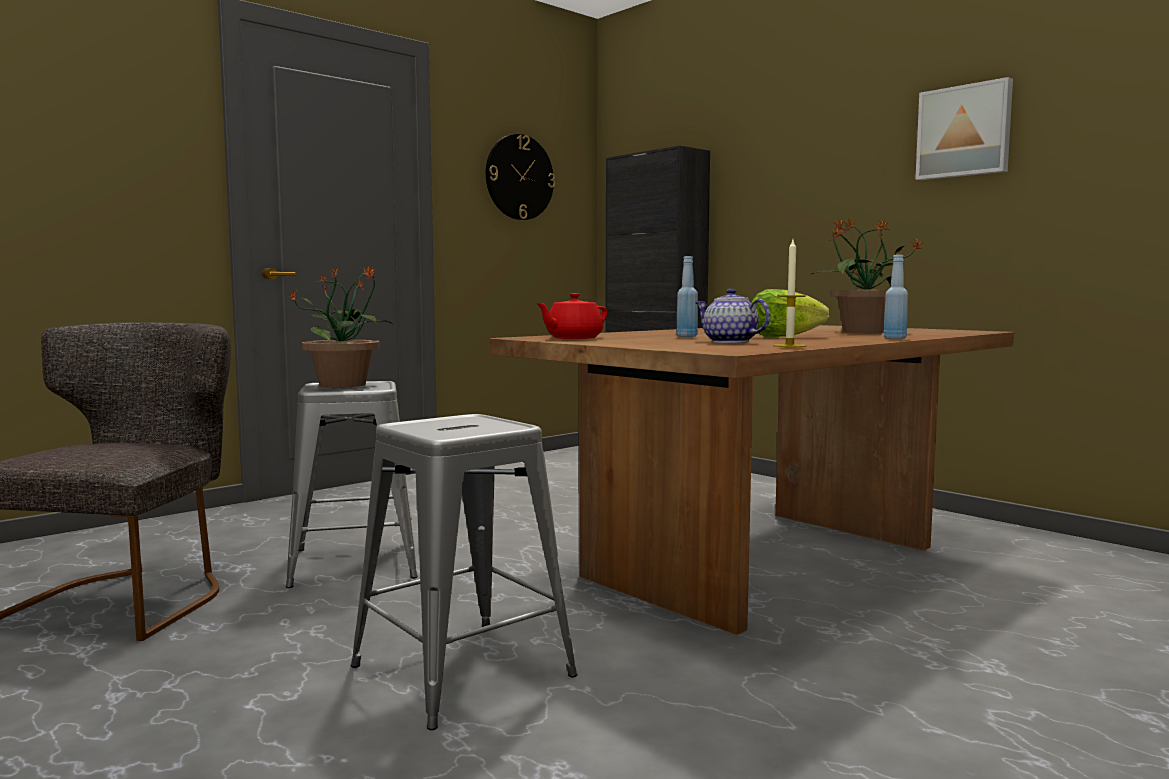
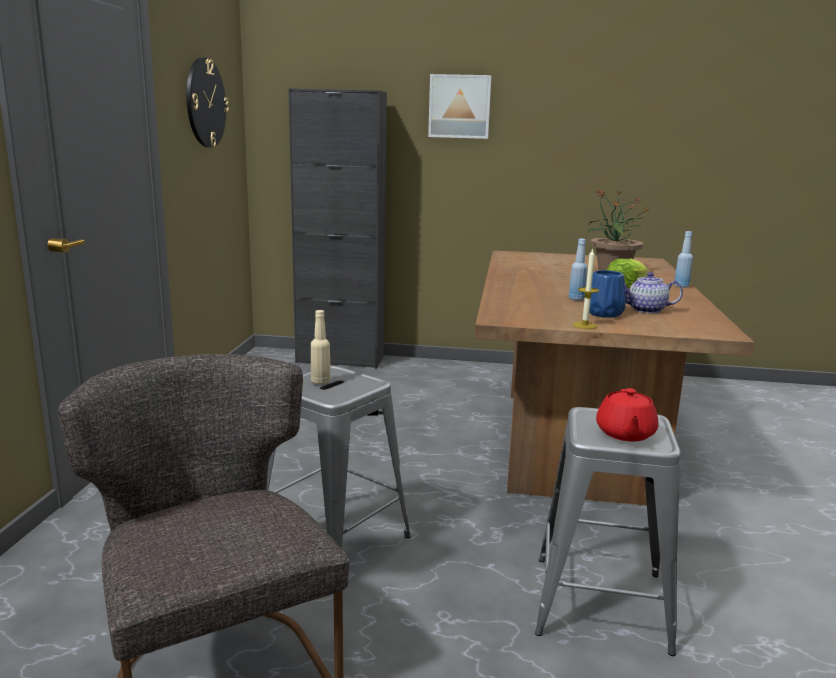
camera: 40 degrees left, 10 degrees up
(344, 385) = (320, 382): potted plant -> beige bottle
(573, 338) = (535, 316): red teapot -> red teapot (625, 434)
(659, 340) = (603, 313): none -> blue vase
(789, 346) = (703, 314): candle -> candle (585, 325)
(964, 131) = (606, 110): picture -> picture (459, 106)

